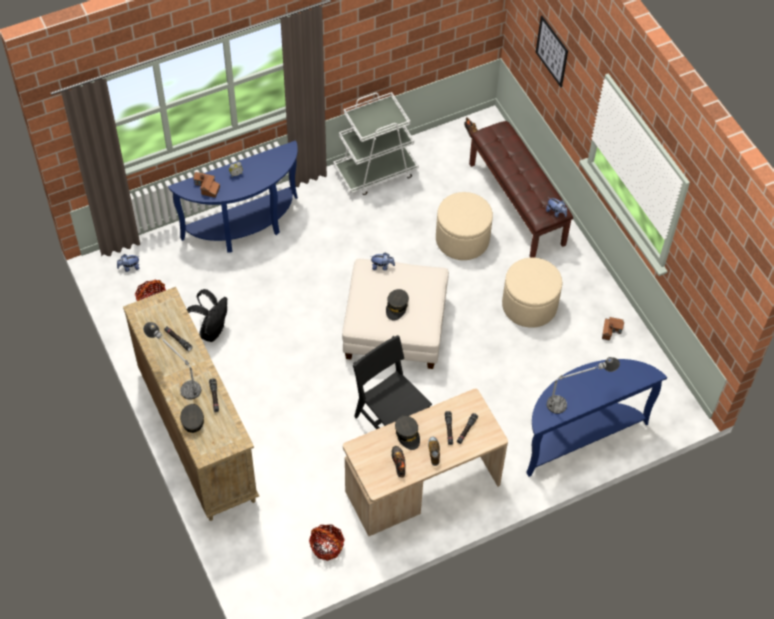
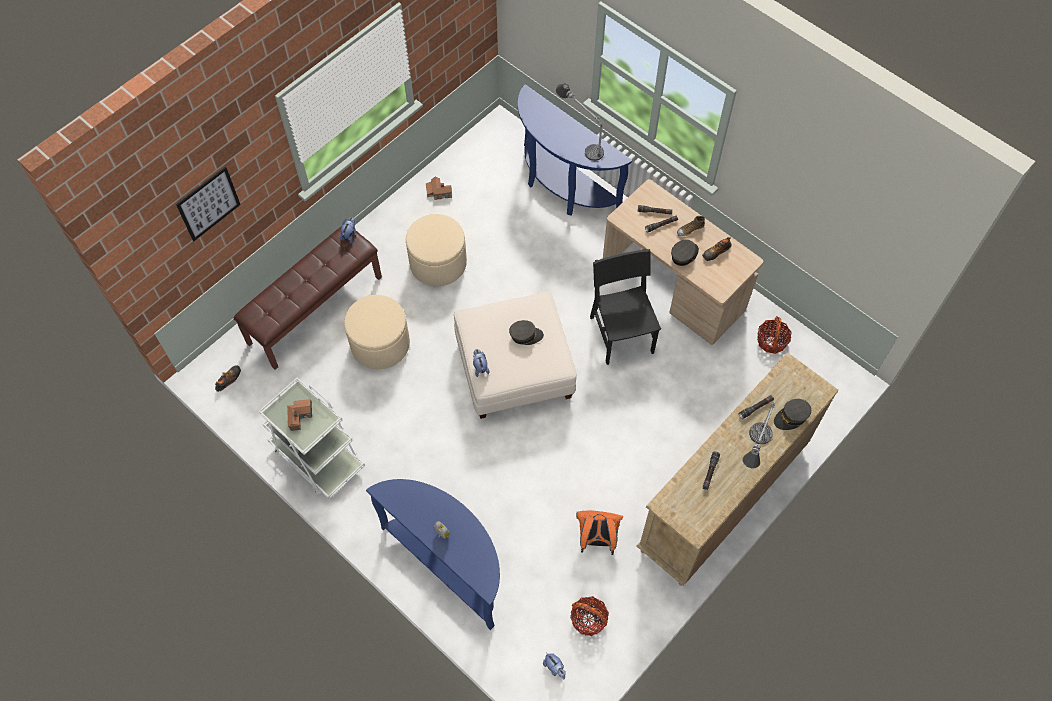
camera: 110 degrees left, 5 degrees up
(206, 188) = (475, 558): toy house -> toy house (300, 416)
(211, 330) = (596, 540): black backpack -> orange backpack
(391, 422) = (621, 334): black chair -> black chair turned 135 degrees clockwise

